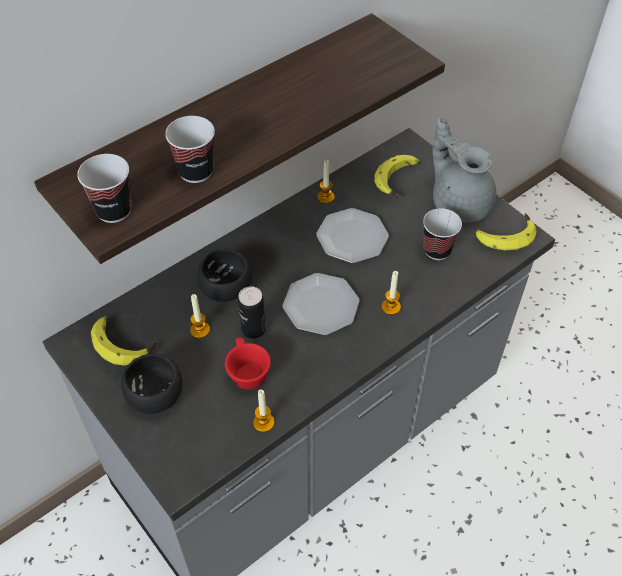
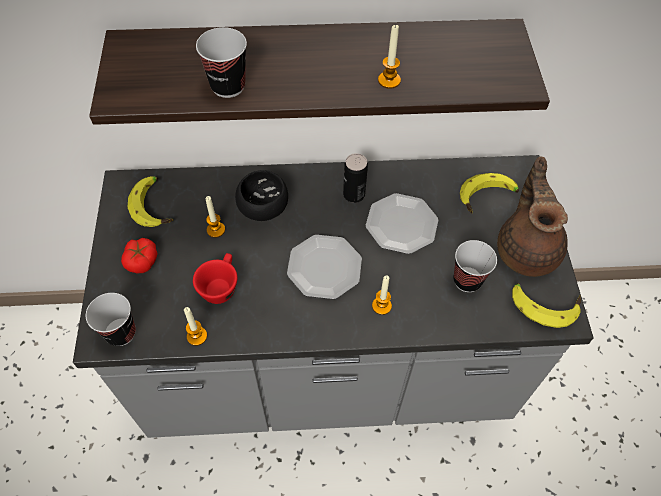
camera: 35 degrees right, 5 degrees up
(114, 210) = (136, 85): cup -> cup (121, 333)
(156, 394) = (142, 261): black bowl -> tomato
(253, 329) = (255, 254): can -> can (354, 194)
(325, 197) = (409, 177): candle -> candle (389, 80)
(459, 202) = (527, 249): grey teapot -> brown teapot

